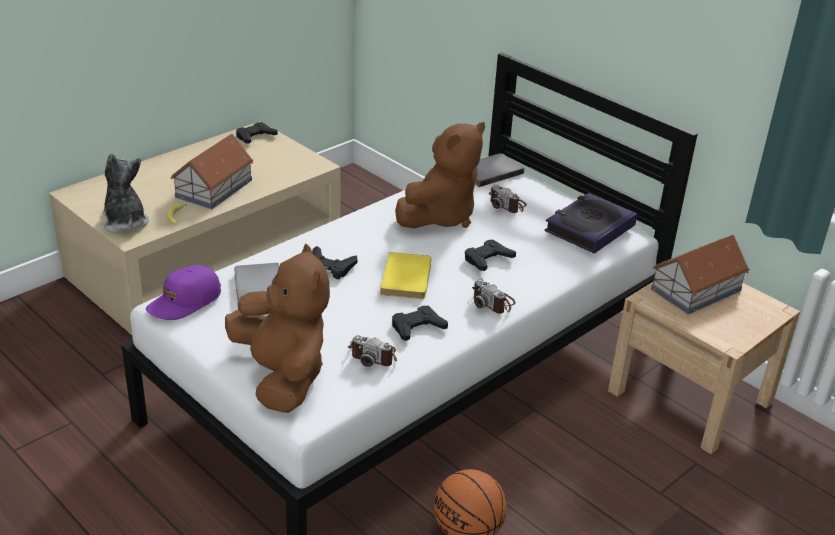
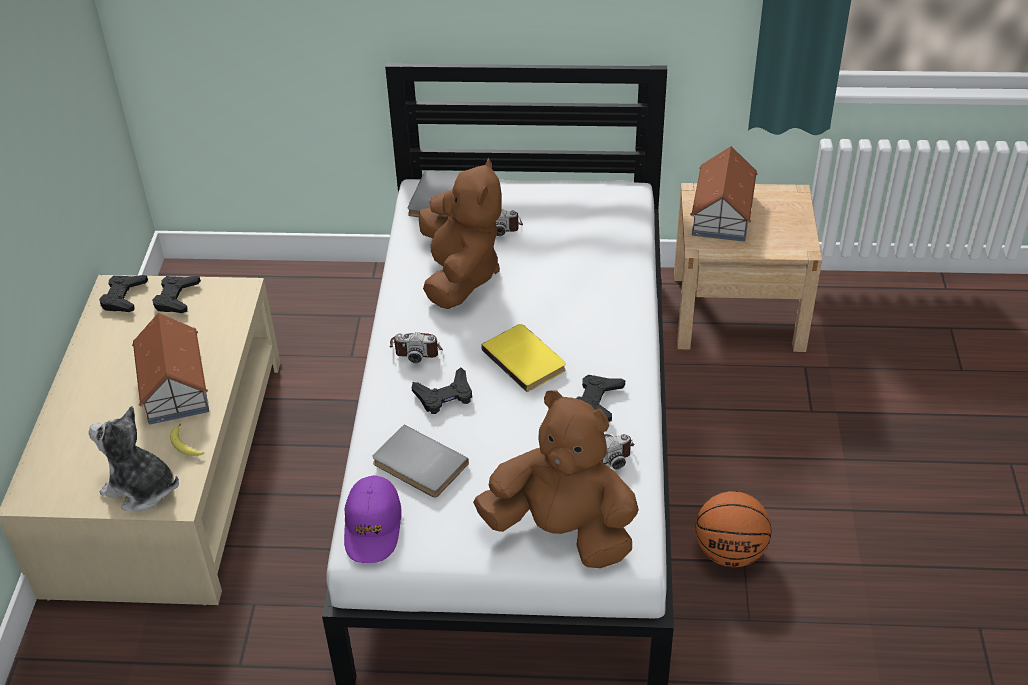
camera: 40 degrees left, 10 degrees up
(487, 259) = (562, 294): black game controller -> black game controller (176, 298)
(493, 302) = (620, 333): camera -> camera (416, 348)
(589, 228) = (596, 207): book -> none

